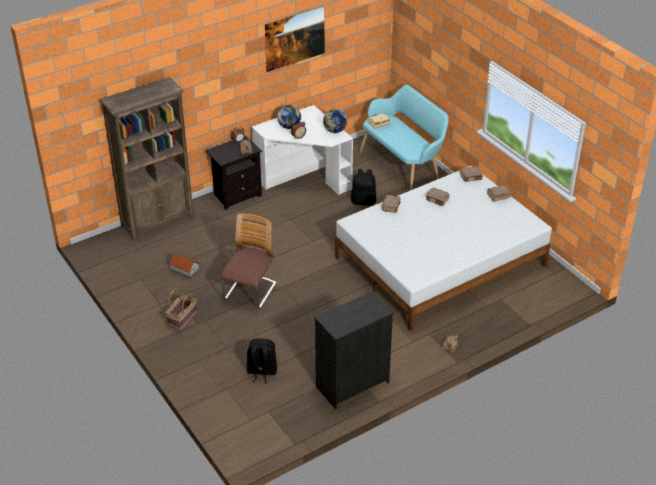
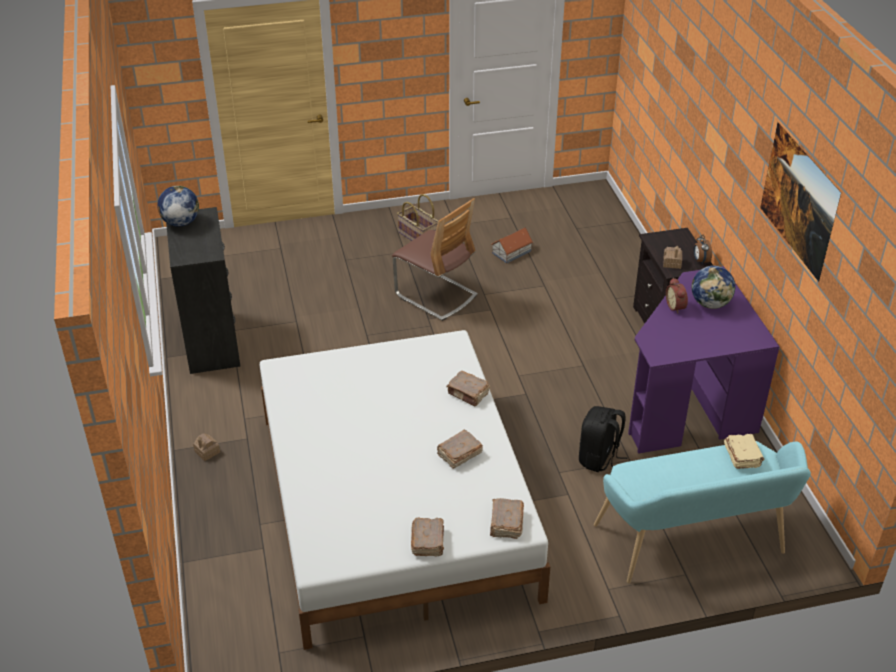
camera: 110 degrees right, 0 degrees up
(158, 221) = (626, 246): brown bookcase -> none
(261, 372) = (287, 277): black backpack -> none
(304, 179) = (688, 404): white desk -> purple desk
(335, 131) = (680, 351): globe -> globe (180, 223)

